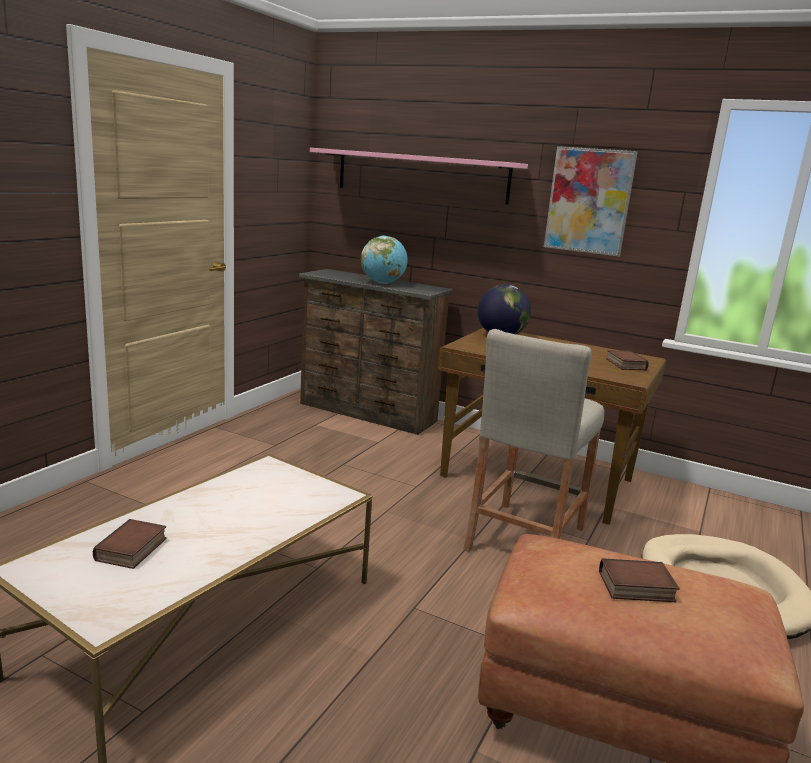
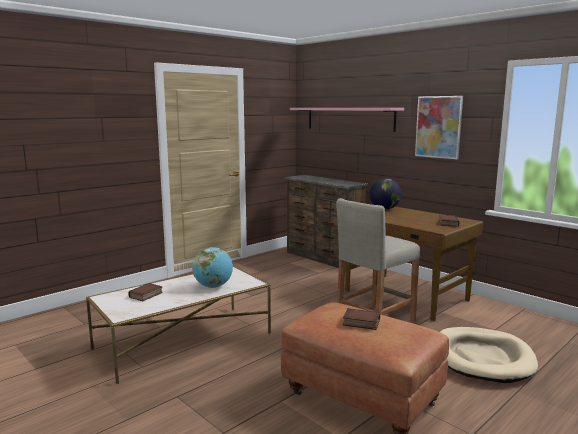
camera: 20 degrees right, 5 degrees down
(383, 283) = (327, 181): globe -> globe (213, 286)

